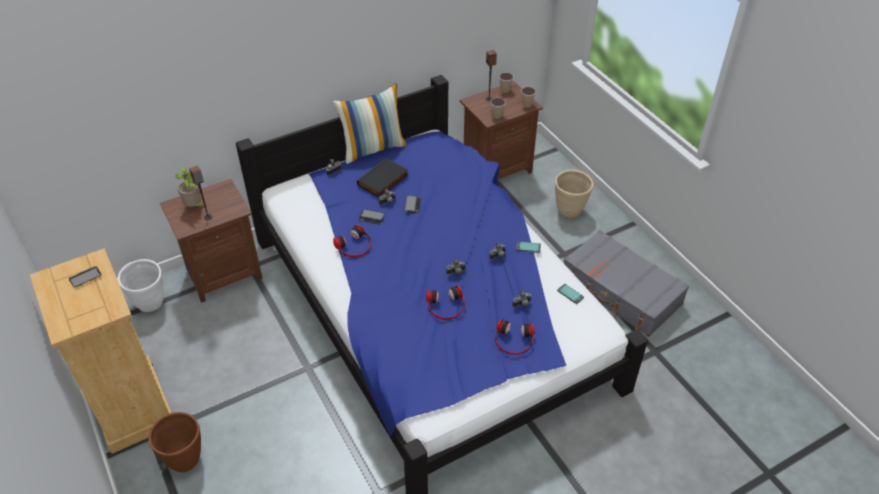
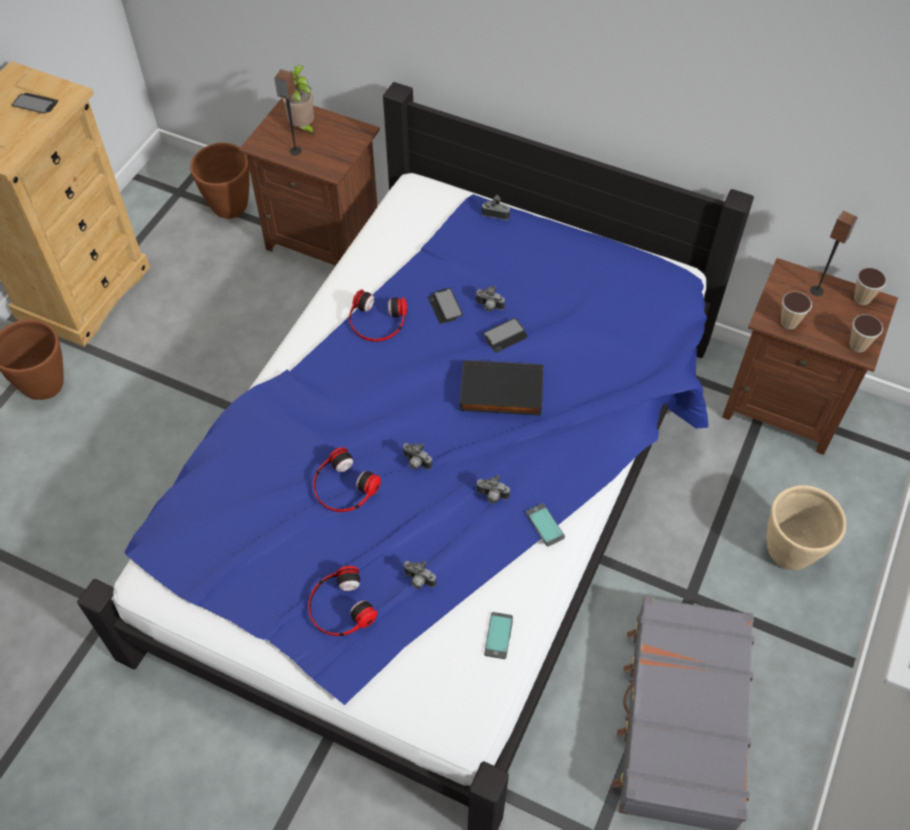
camera: 55 degrees right, 10 degrees up
(150, 304) = (229, 208): white planter -> brown planter
(373, 148) = (581, 227): pillow -> none
(383, 180) = (526, 276): black book -> black book (500, 393)

